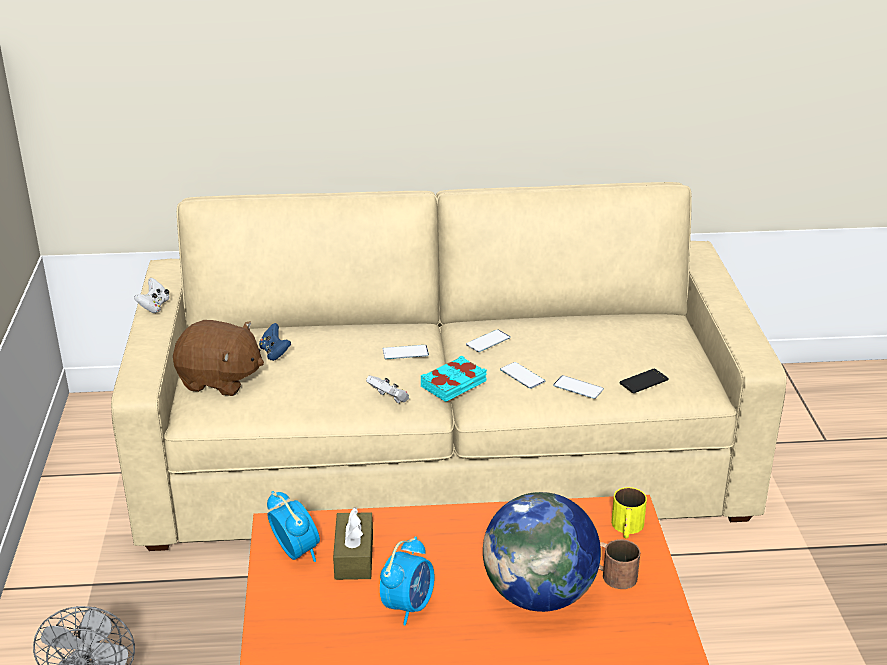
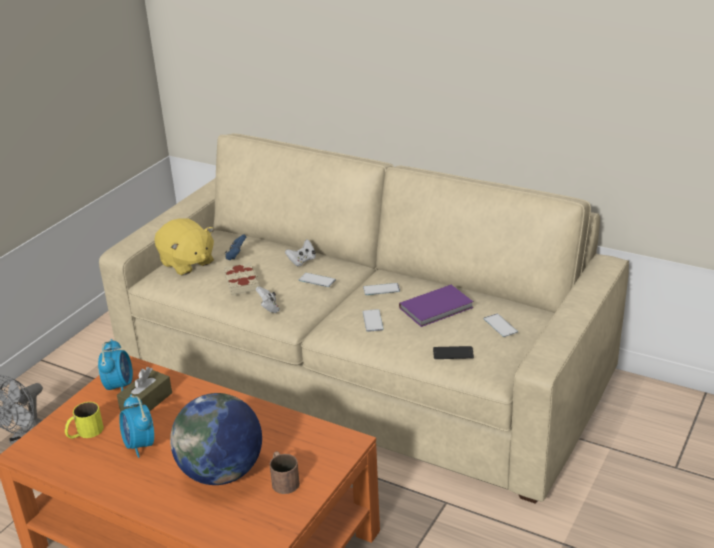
camera: 35 degrees right, 0 degrees up
(154, 306) = (188, 204): white game controller -> white game controller (302, 261)
(220, 380) = (187, 263): brown plush toy -> yellow plush toy
(323, 381) = (242, 282): none -> beige book
(408, 606) = (140, 445): alarm clock -> alarm clock turned 90 degrees clockwise
(454, 384) = (323, 312): turquoise book -> none
(573, 342) = (437, 308): none -> purple book
(578, 387) = (400, 342): phone -> phone (500, 325)
(627, 528) = (330, 454): yellow mug -> yellow mug (84, 433)

